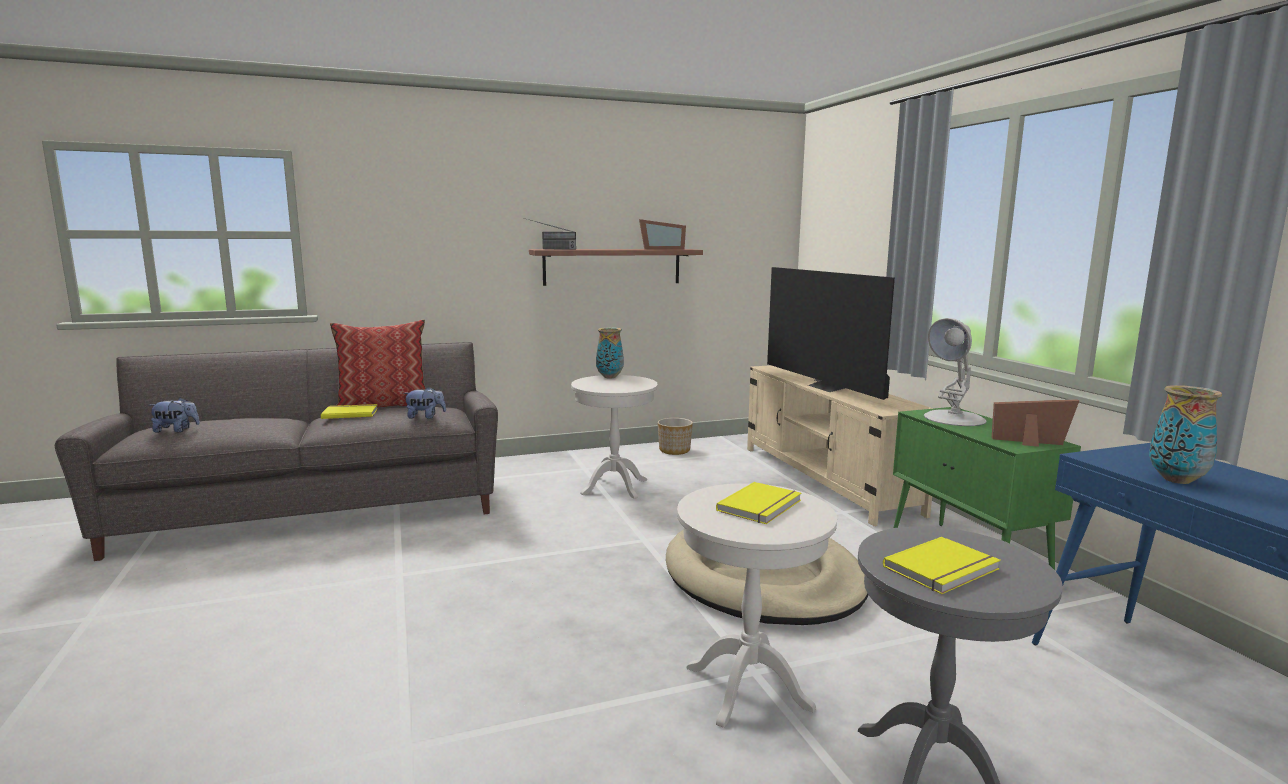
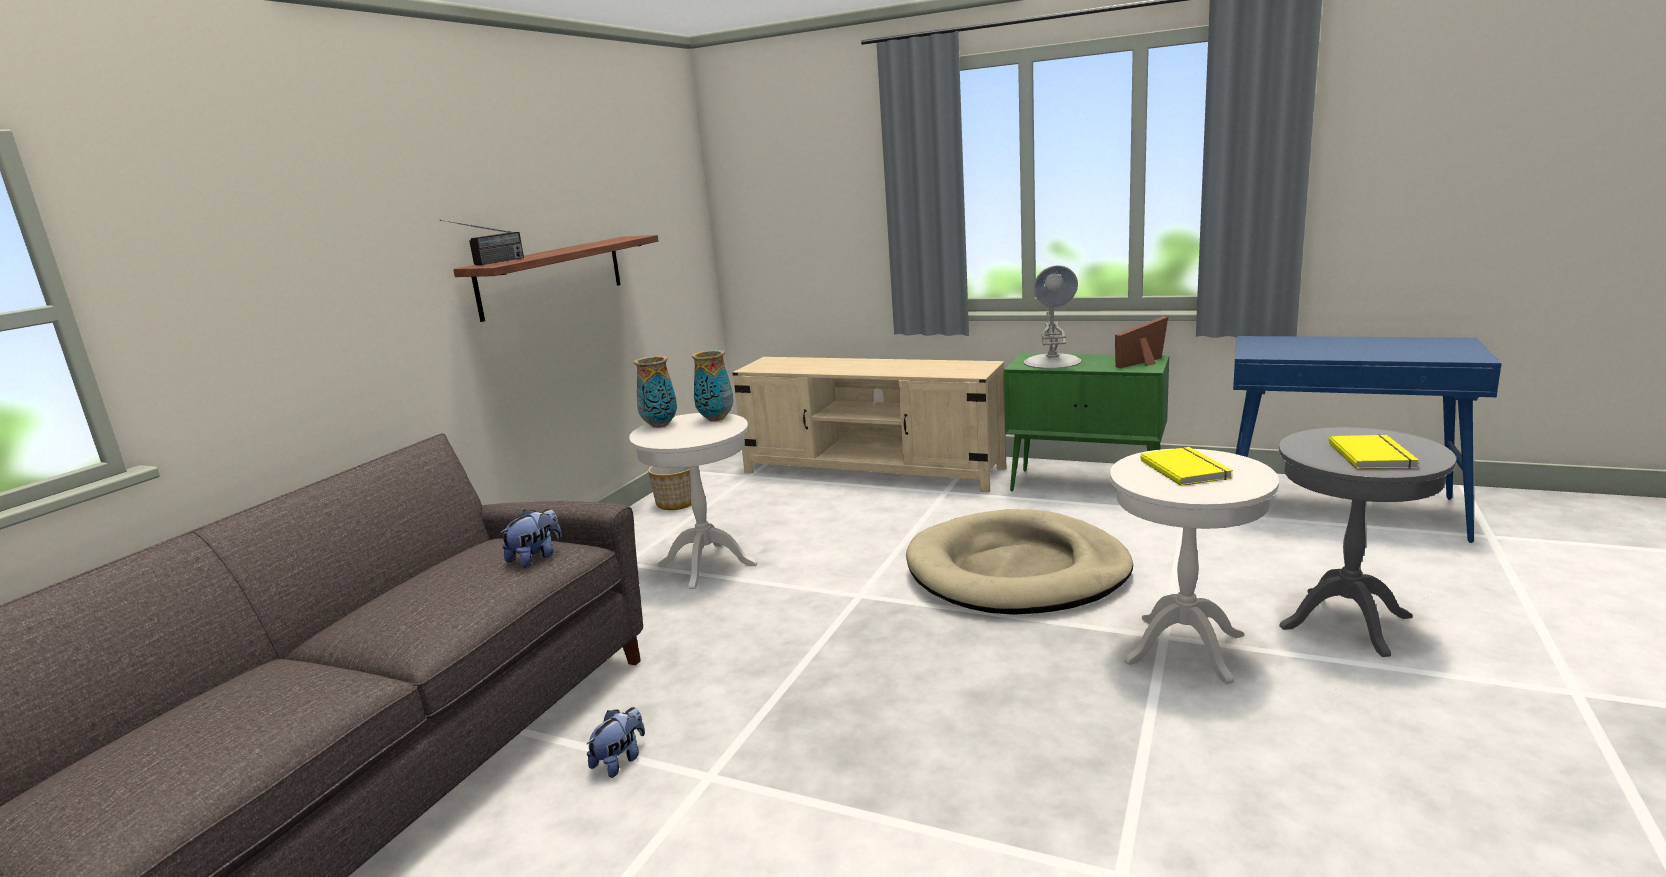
camera: 45 degrees left, 5 degrees up
(176, 430) = (145, 775): plush toy -> plush toy (620, 761)
(350, 413) = (408, 602): yellow book -> none
(383, 406) = (403, 575): pillow -> none
(661, 249) = (609, 241): picture frame -> none
(828, 387) = (869, 369): television -> none
(1176, 480) = (1322, 353): vase -> vase (715, 419)

